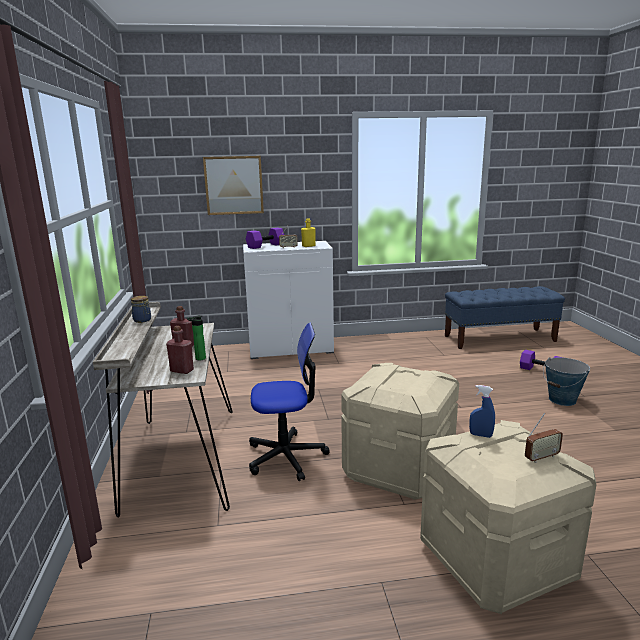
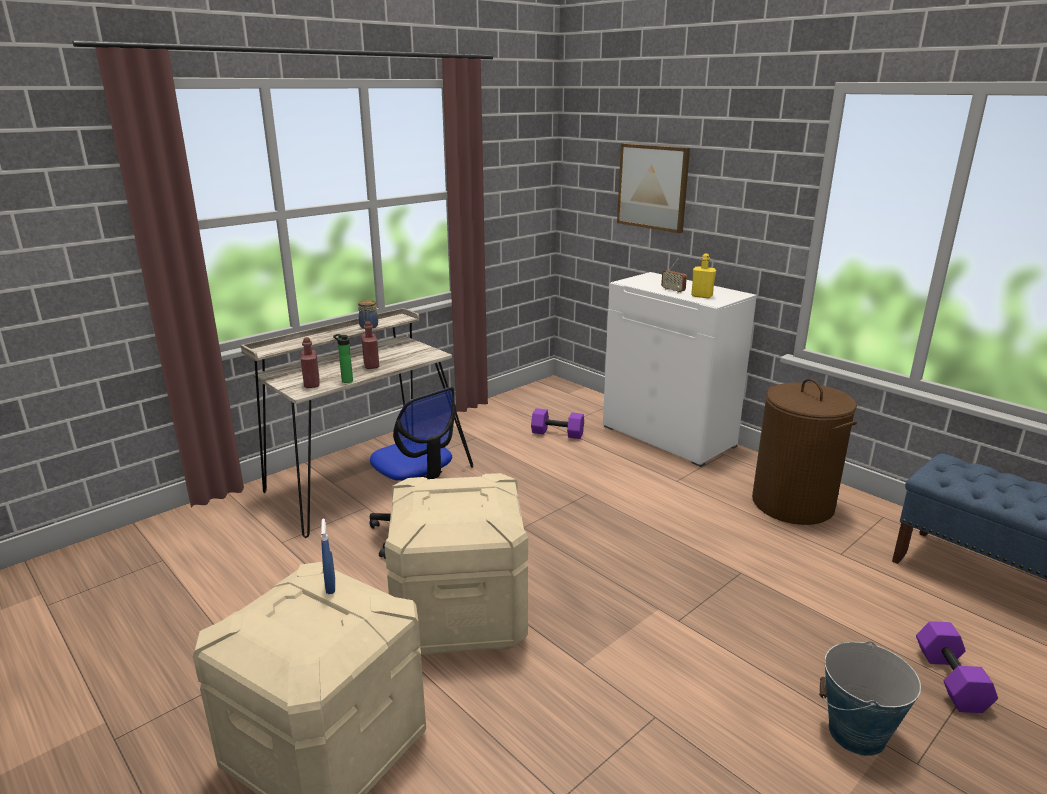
camera: 55 degrees right, 5 degrees up
(265, 246) = (659, 281): purple dumbbell -> purple dumbbell (556, 433)
(394, 348) = (793, 504): none -> brown laundry basket
(541, 457) = (294, 642): radio -> none

